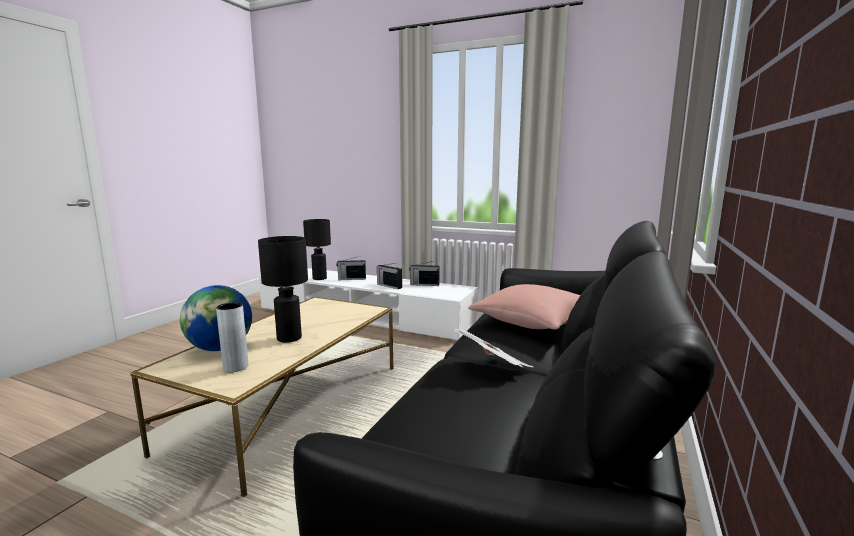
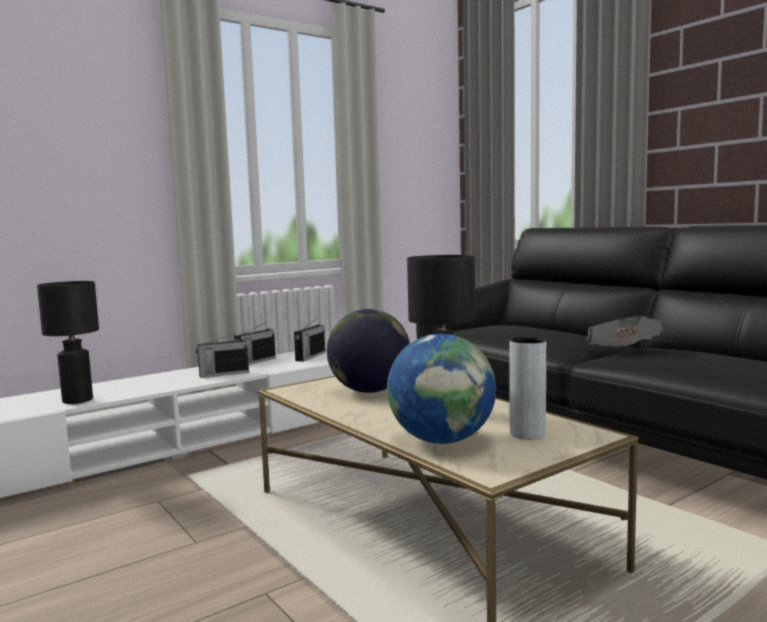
camera: 60 degrees left, 5 degrees down
(323, 316) = (369, 391): none -> globe
(351, 279) = (133, 385): radio -> radio (310, 357)
(531, 322) = (530, 330): pink pillow -> none

